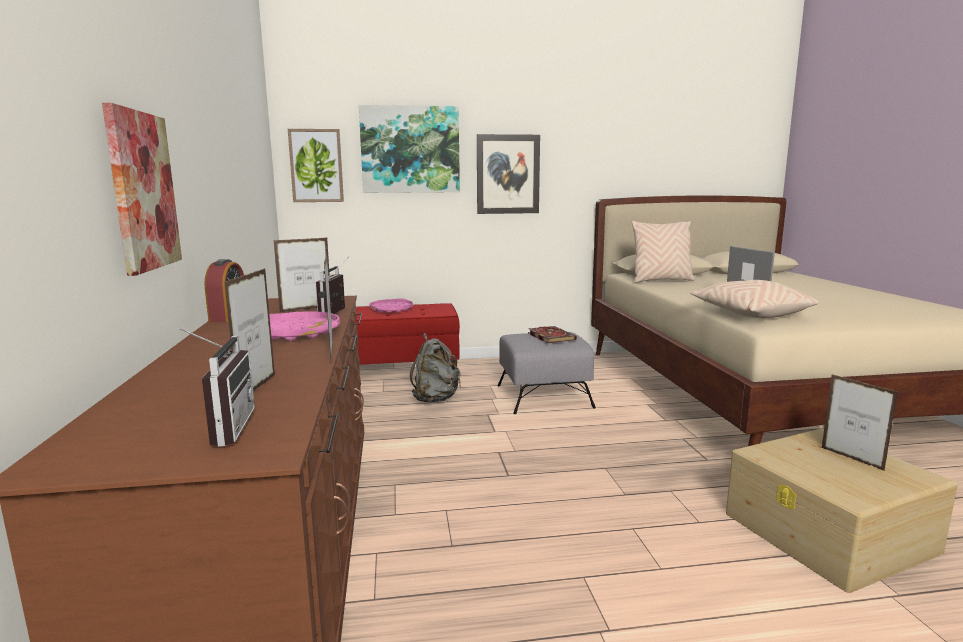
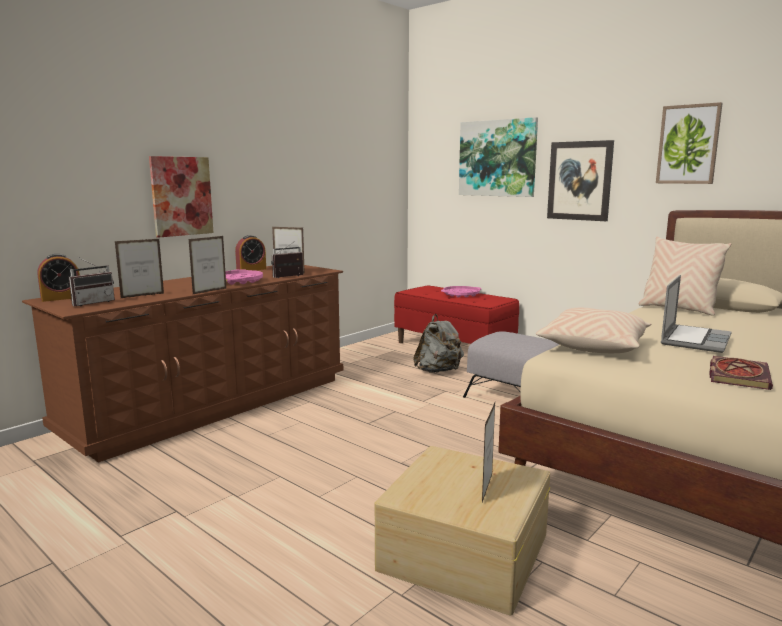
camera: 50 degrees right, 0 degrees up
(89, 448) = (61, 298): none -> alarm clock
(316, 166) = (432, 172): picture -> picture (688, 144)
(549, 336) = (521, 339): book -> book (737, 375)

